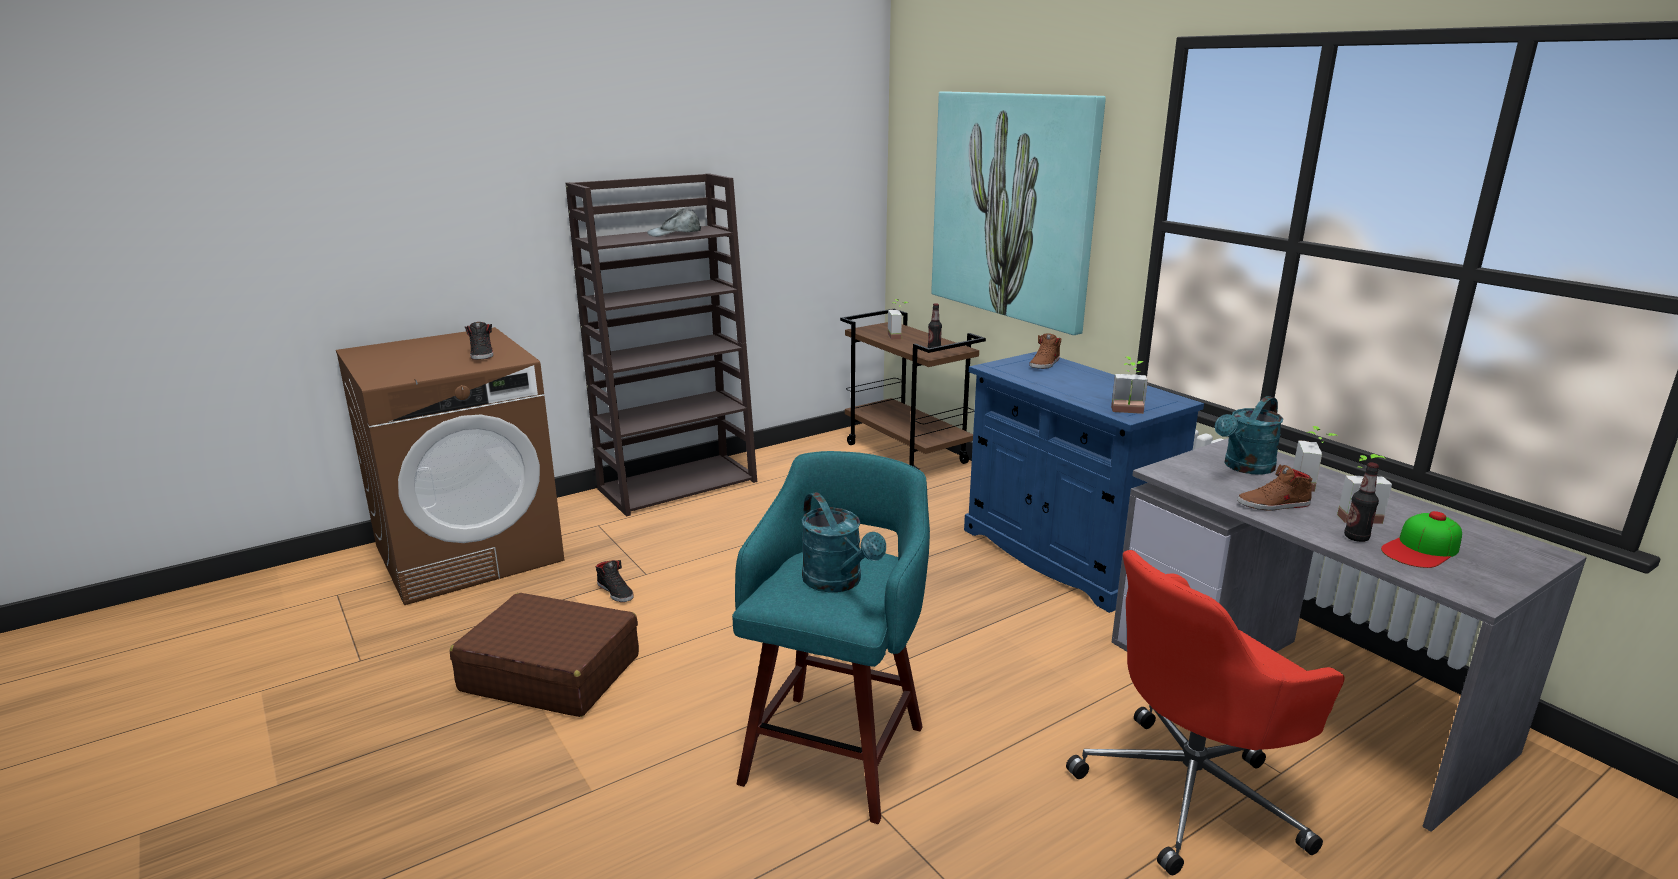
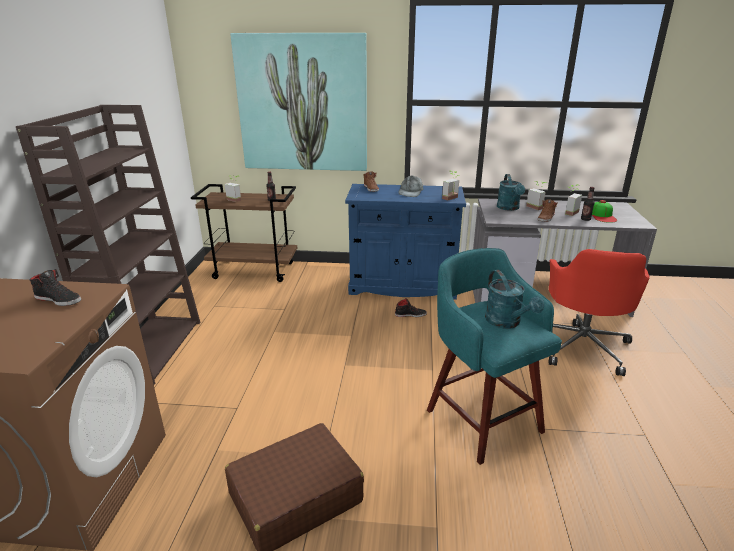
camera: 50 degrees left, 5 degrees up
(616, 591) = (239, 429): black shoe -> black shoe (410, 314)
(674, 233) = (108, 156): grey cap -> grey cap (410, 192)
(838, 582) = (507, 323): turquoise watering can -> turquoise watering can turned 60 degrees clockwise

